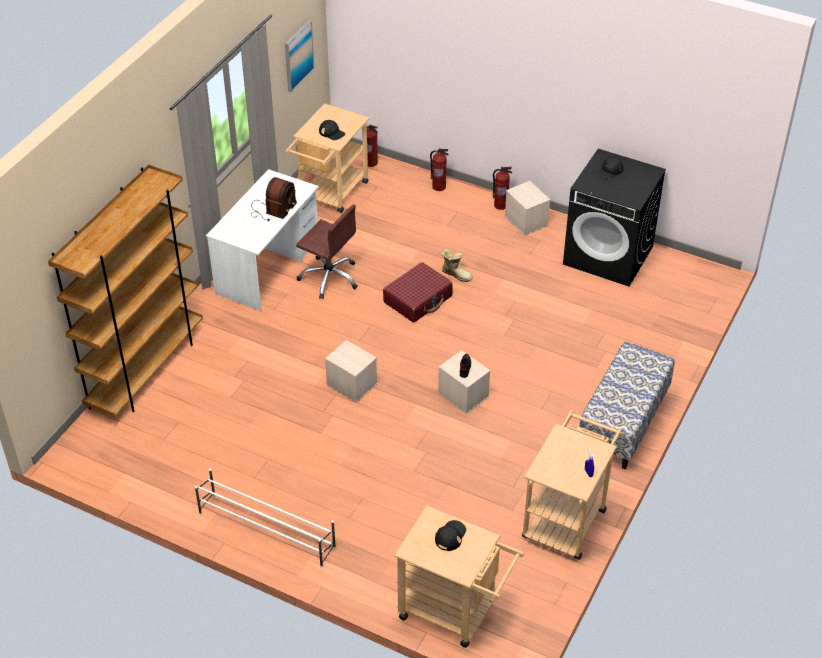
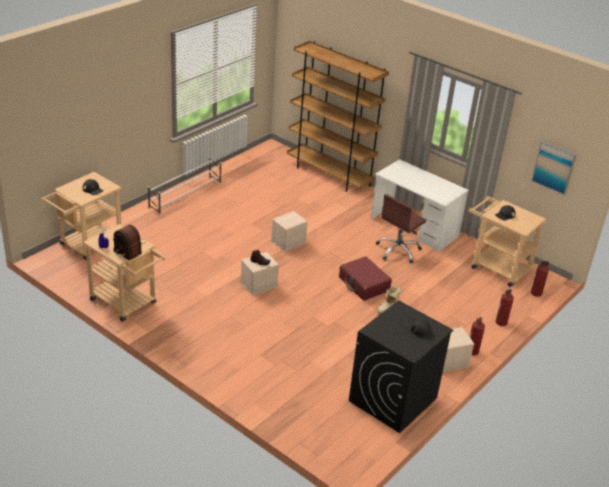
camera: 100 degrees right, 10 degrees down
(272, 209) = (421, 185): radio -> radio (129, 248)
(623, 424) = (195, 352): bench -> none

